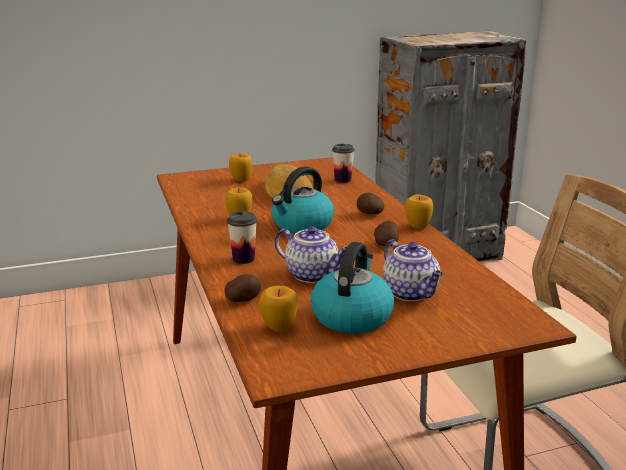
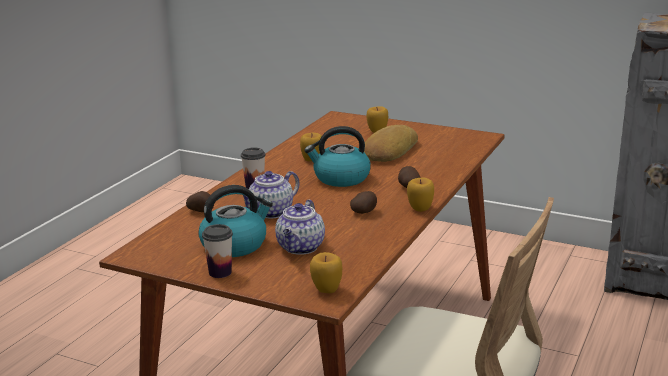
camera: 45 degrees right, 0 degrees up
(279, 328) = (184, 233): apple -> apple (326, 289)
(313, 275) = (270, 213): teapot -> teapot turned 60 degrees clockwise
(342, 180) = (454, 154): cup -> cup (220, 272)

